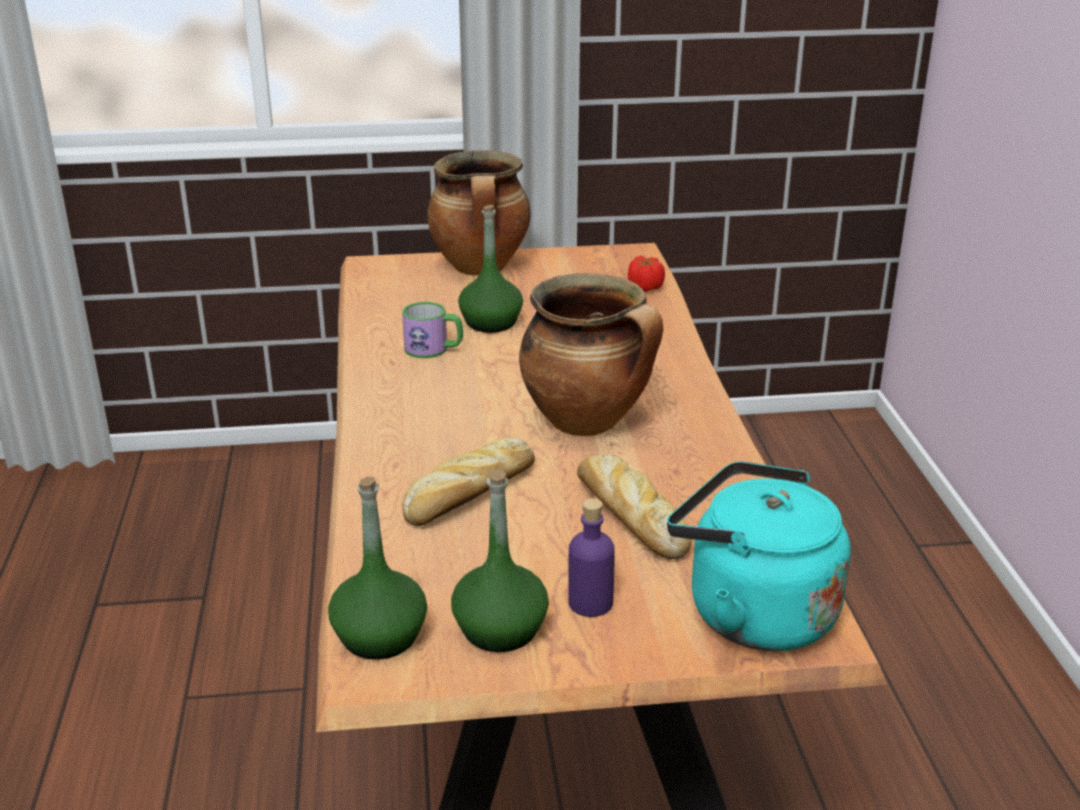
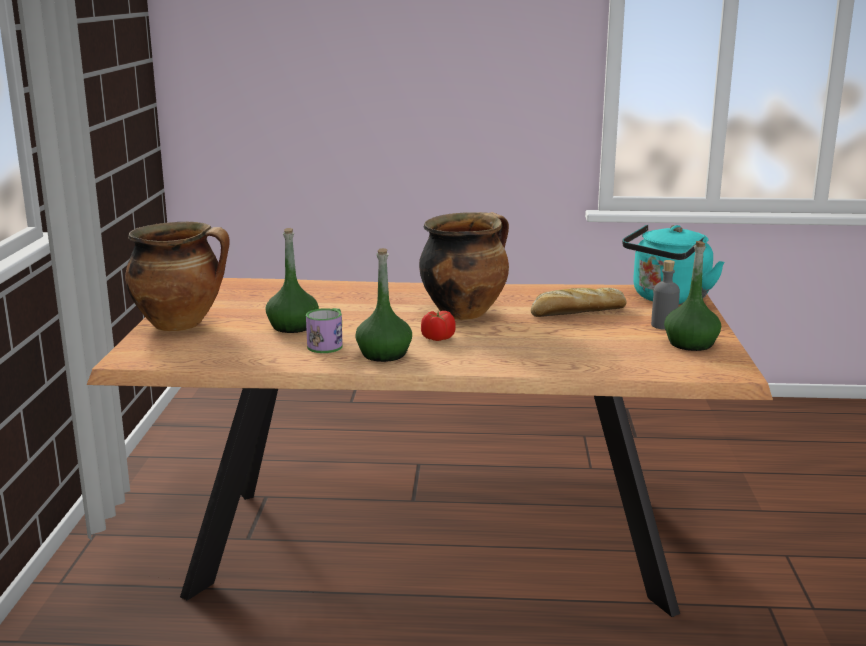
camera: 80 degrees left, 10 degrees down
(379, 637) = (703, 369): green bottle -> green bottle (384, 354)
(468, 494) = (547, 344): bread -> none
(590, 603) = (663, 325): purple bottle -> grey bottle
(645, 287) = (268, 285): tomato -> tomato (437, 338)

